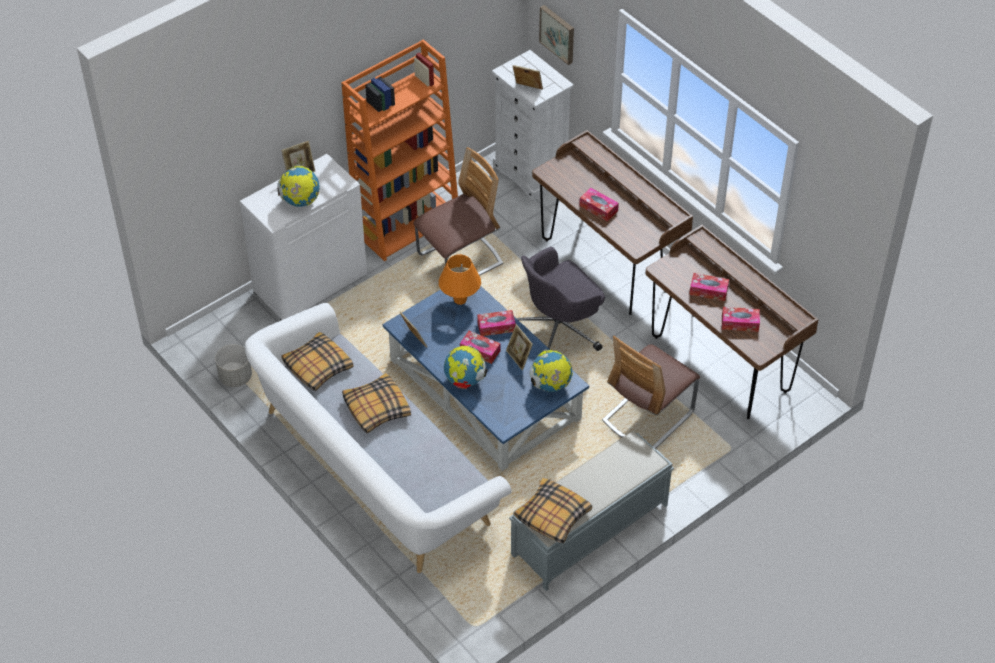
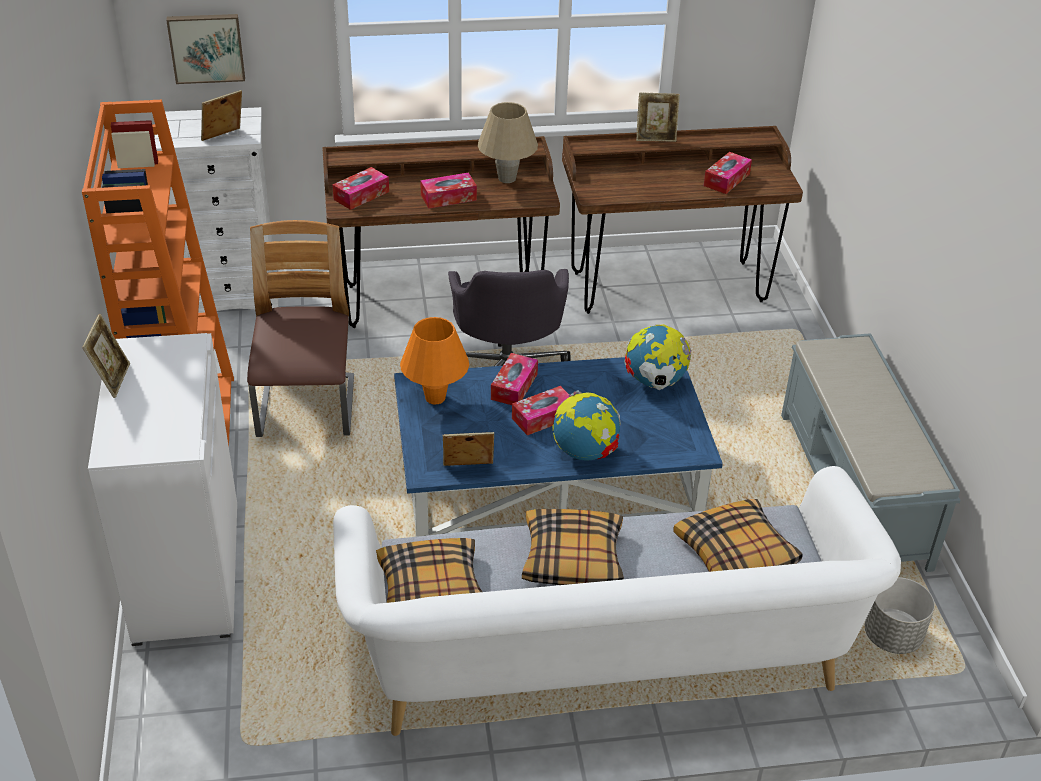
camera: 60 degrees left, 10 degrees down
(235, 377) = (283, 748): grey planter -> grey planter (892, 637)
(300, 201) = (173, 402): globe -> none
(519, 358) = (586, 390): picture frame -> picture frame (655, 137)
(552, 516) = (903, 462): pillow -> pillow (735, 554)
(643, 223) = (507, 178): none -> beige table lamp
(648, 417) = (704, 368): chair -> none
(708, 291) = (658, 179): tissue box -> tissue box (361, 195)

